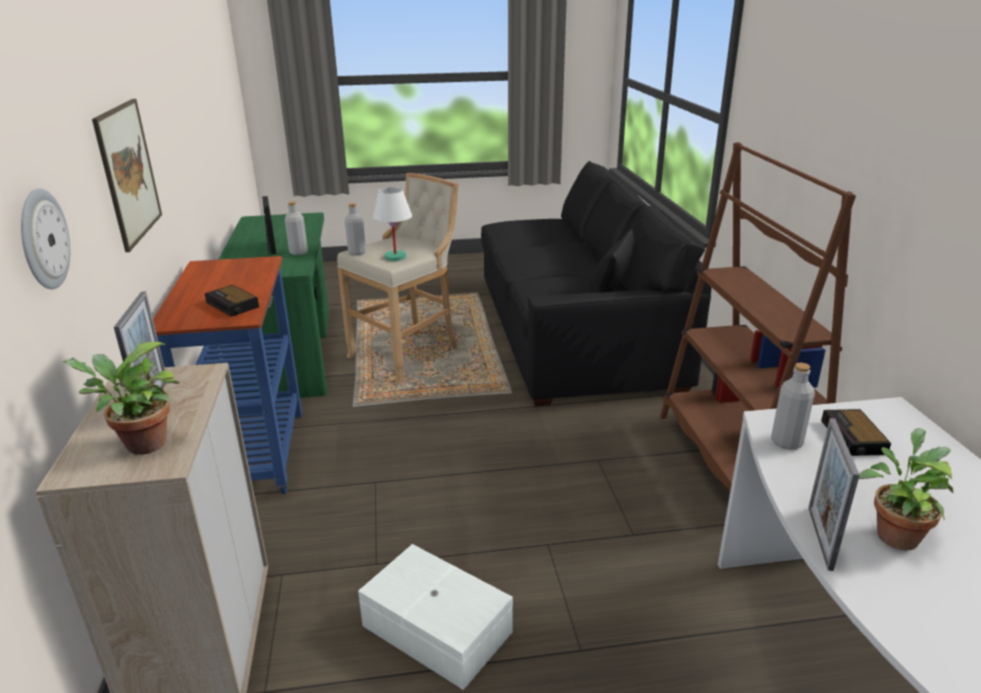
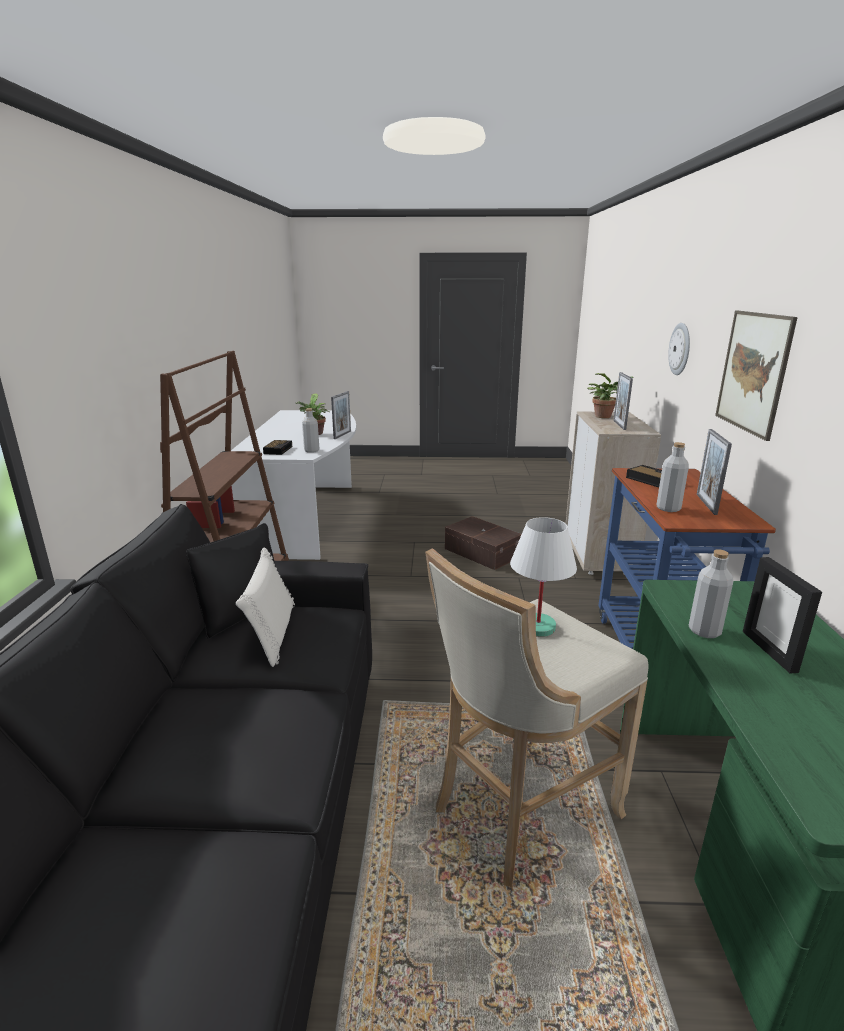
camera: 170 degrees left, 5 degrees down
(214, 279) = (706, 504): none -> picture frame
(357, 253) = (609, 647): grey bottle -> grey bottle (668, 508)
(436, 631) = (482, 552): white storage box -> brown storage box
(574, 286) = (272, 633): none -> white pillow

